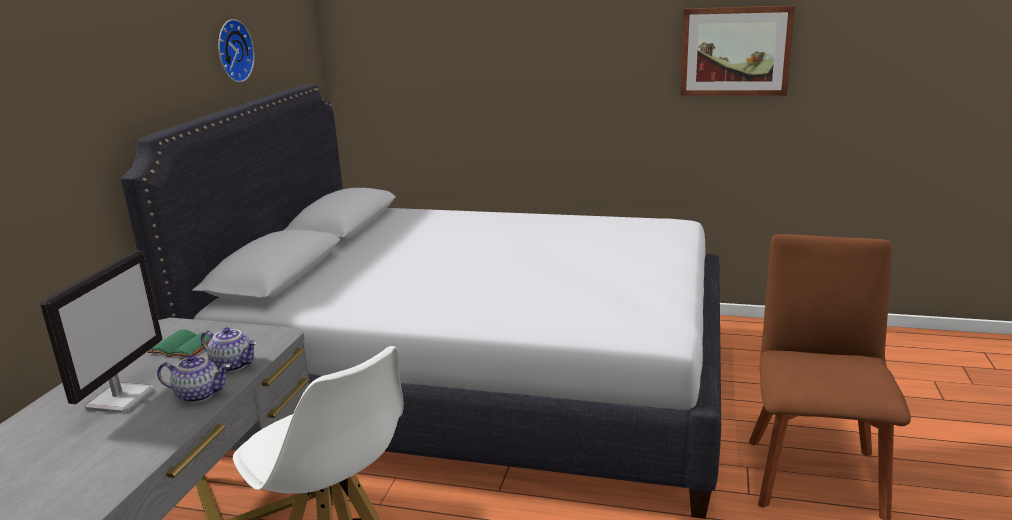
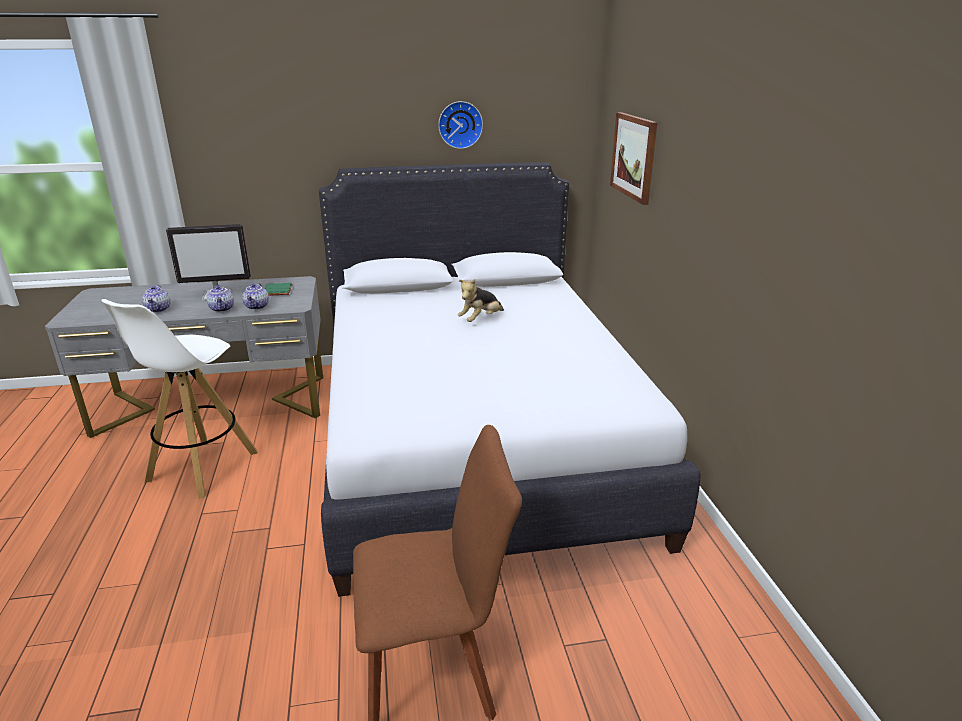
camera: 65 degrees right, 5 degrees up
(103, 459) = (158, 309): none -> teapot
(441, 251) = (480, 320): none -> plush toy
(735, 51) = (807, 236): picture -> picture (634, 156)

